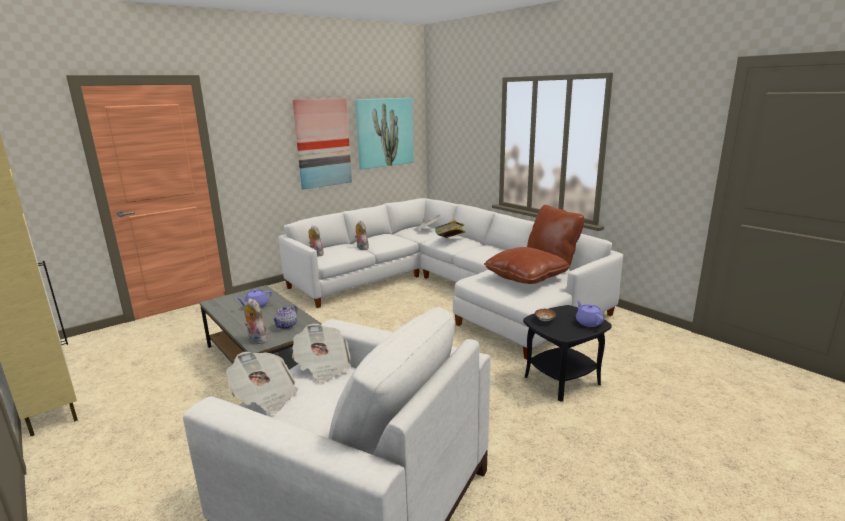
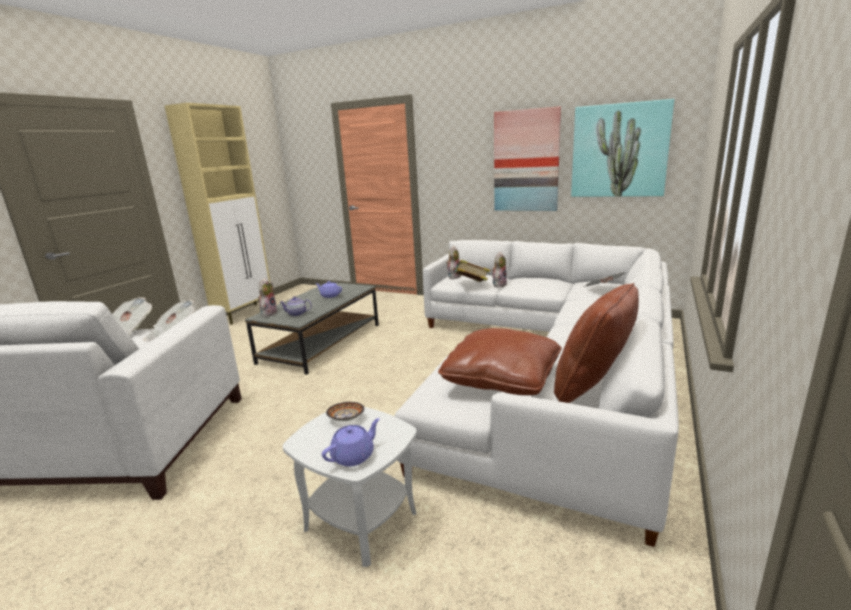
camera: 65 degrees right, 0 degrees up
(450, 240) = (585, 308): book -> book (471, 284)
(561, 380) = (360, 521): black side table -> white side table

